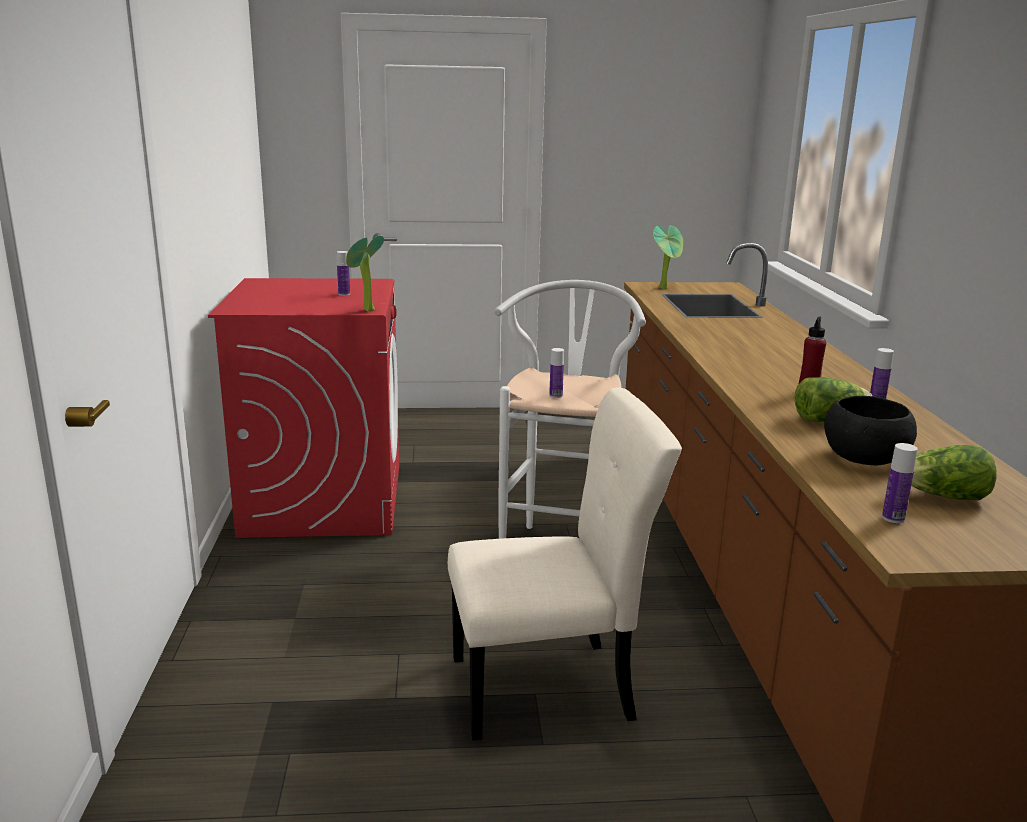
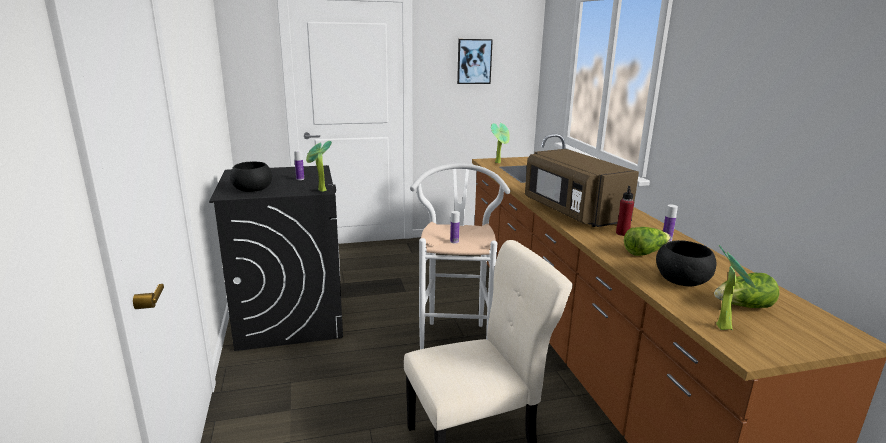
camera: 10 degrees left, 0 degrees up
(271, 304) = (252, 190): none -> black bowl
(323, 500) = (290, 316): red washing machine -> black washing machine
(643, 128) = (474, 61): none -> picture
(745, 360) = (573, 212): none -> brown microwave
(893, 518) = (724, 326): bottle -> potted plant

